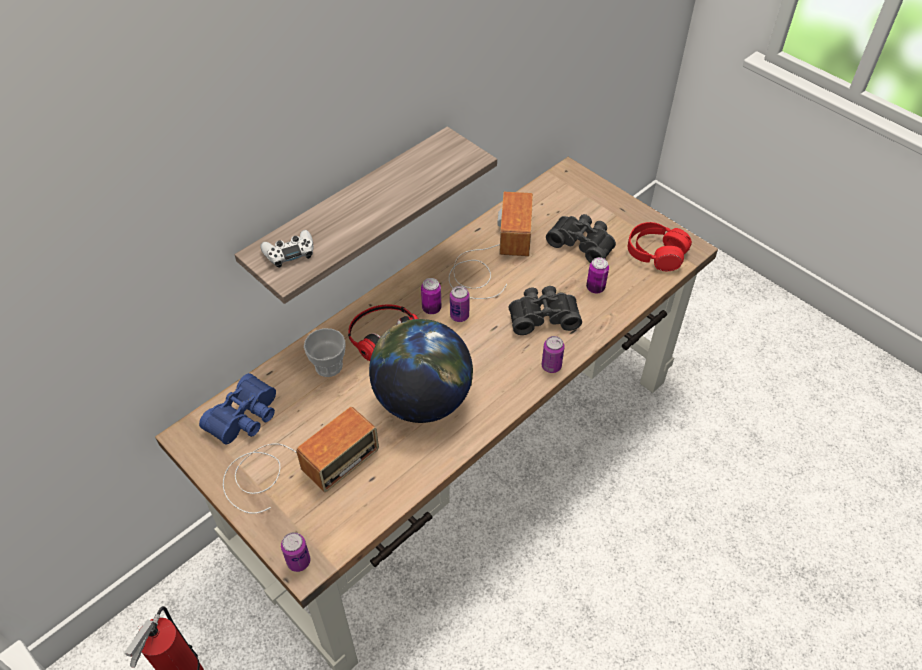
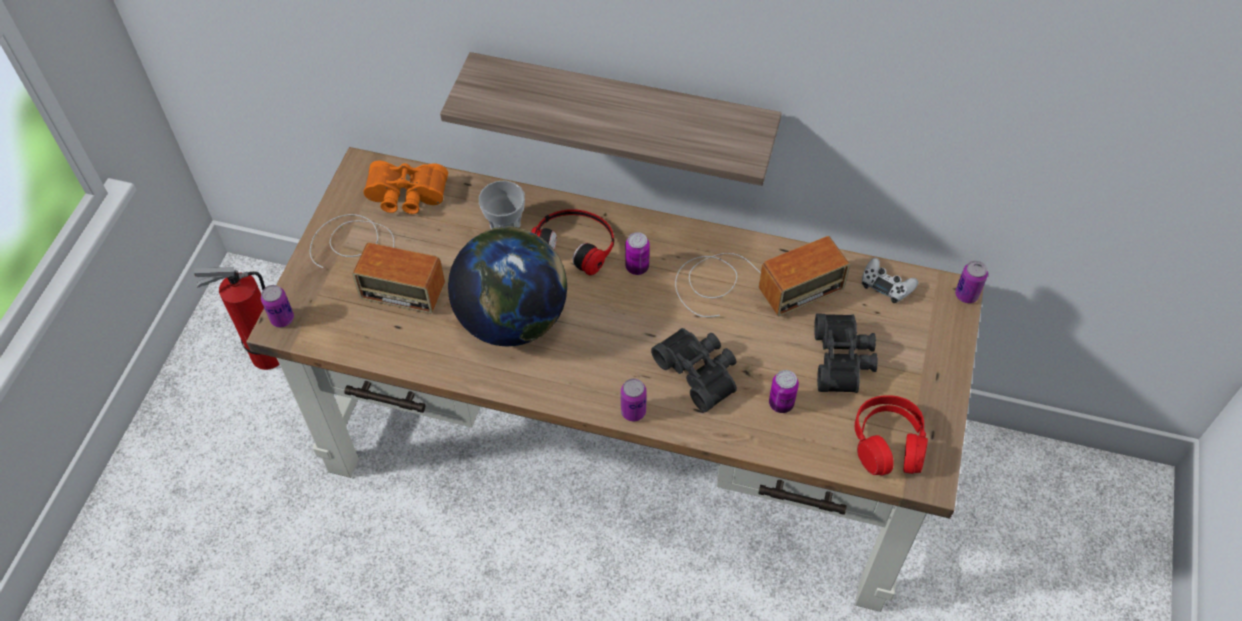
camera: 60 degrees right, 5 degrees up
(246, 418) = (406, 197): blue binoculars -> orange binoculars
(289, 252) = (497, 88): white game controller -> white game controller (886, 284)
(459, 316) = (644, 296): can -> can (966, 295)

